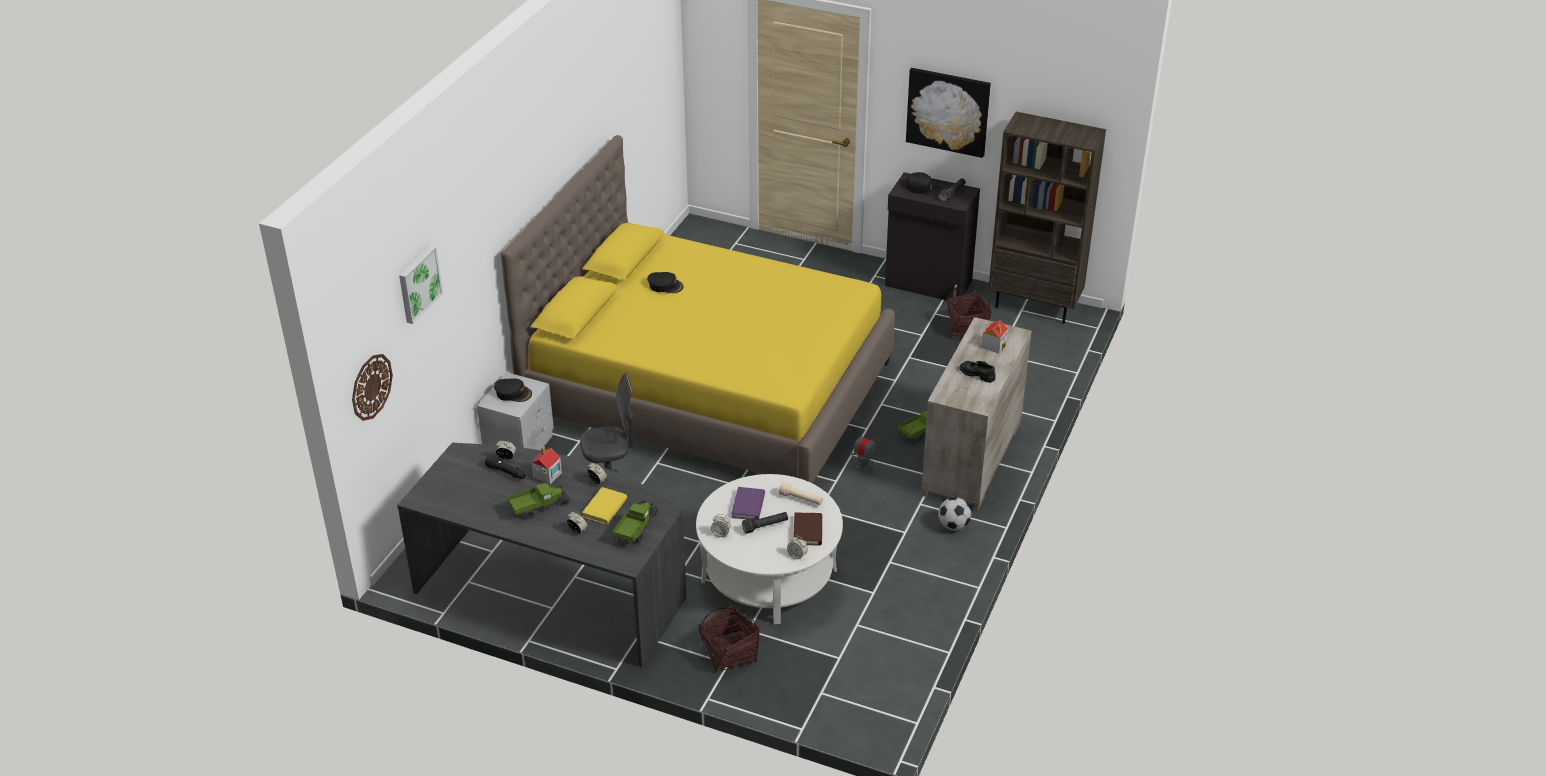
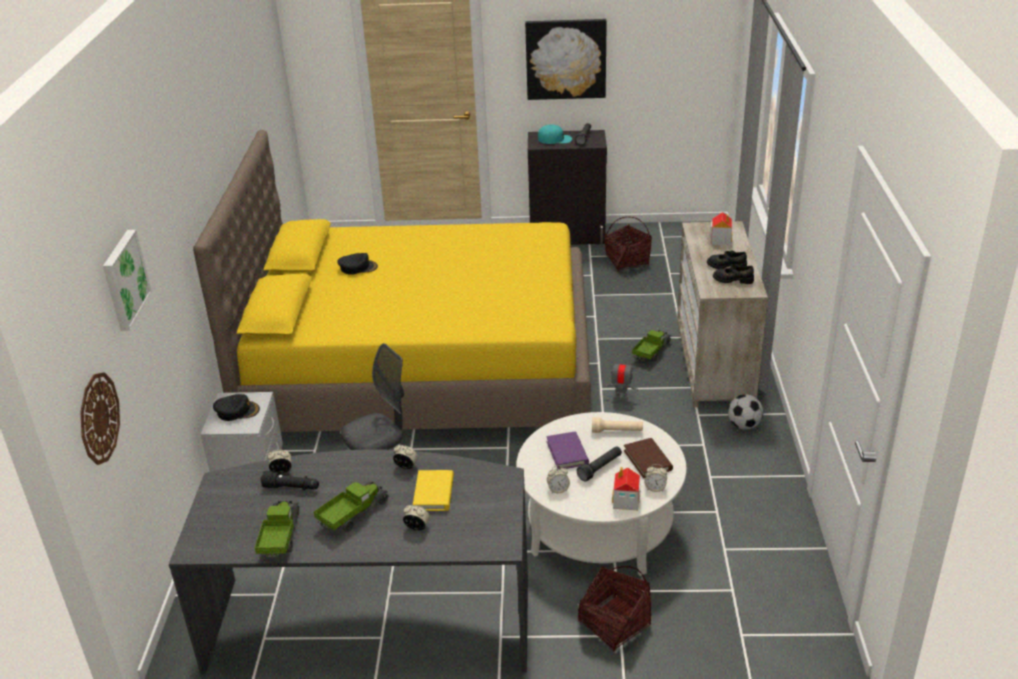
camera: 20 degrees left, 5 degrees down
(547, 475) = (342, 477): toy house -> toy house (626, 501)
(636, 529) = (485, 505): toy truck -> toy truck (280, 537)
(923, 188) = (555, 139): black cap -> turquoise cap
(971, 389) = (733, 279): none -> black shoe
(1035, 306) = (671, 231): brown bookcase -> none

